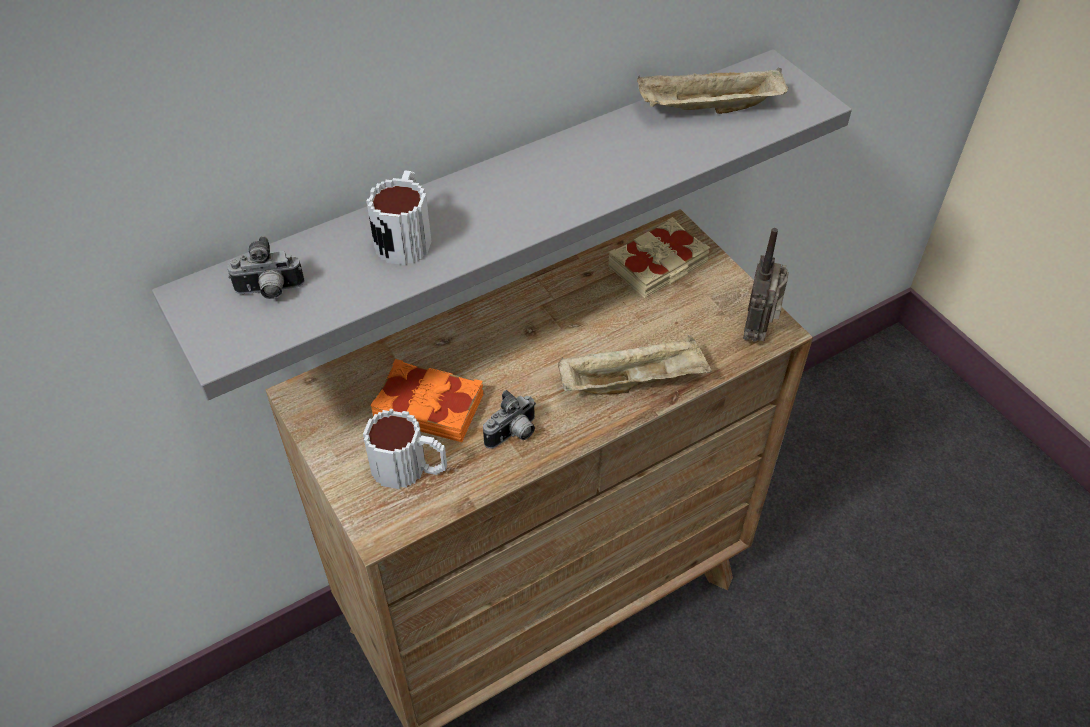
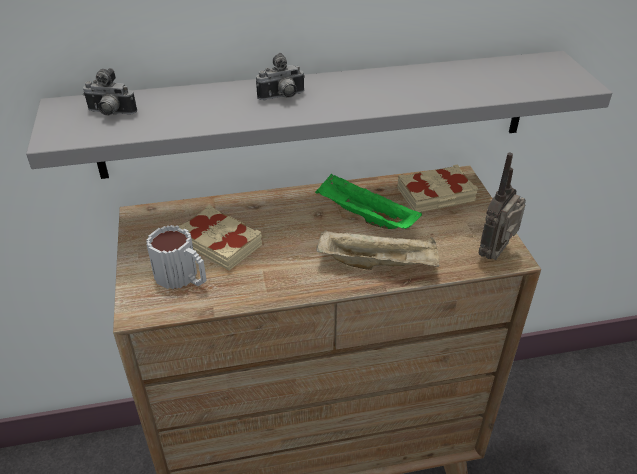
camera: 20 degrees right, 10 degrees down
(406, 236) = (223, 102): mug -> none
(429, 406) = (220, 242): orange book -> beige book
(513, 435) = (269, 275): camera -> camera (282, 97)
(587, 320) = (363, 217): none -> green tray
(707, 110) = (491, 74): beige tray -> none

